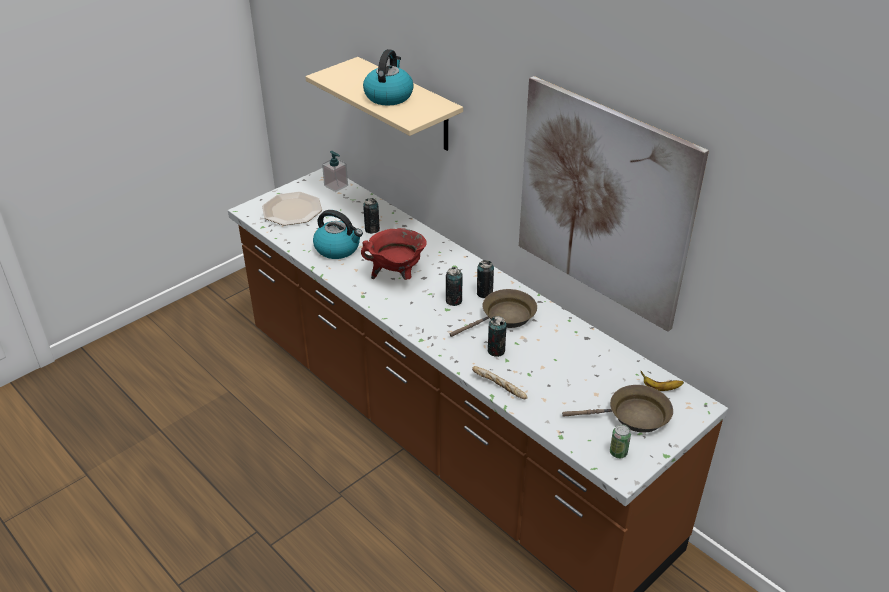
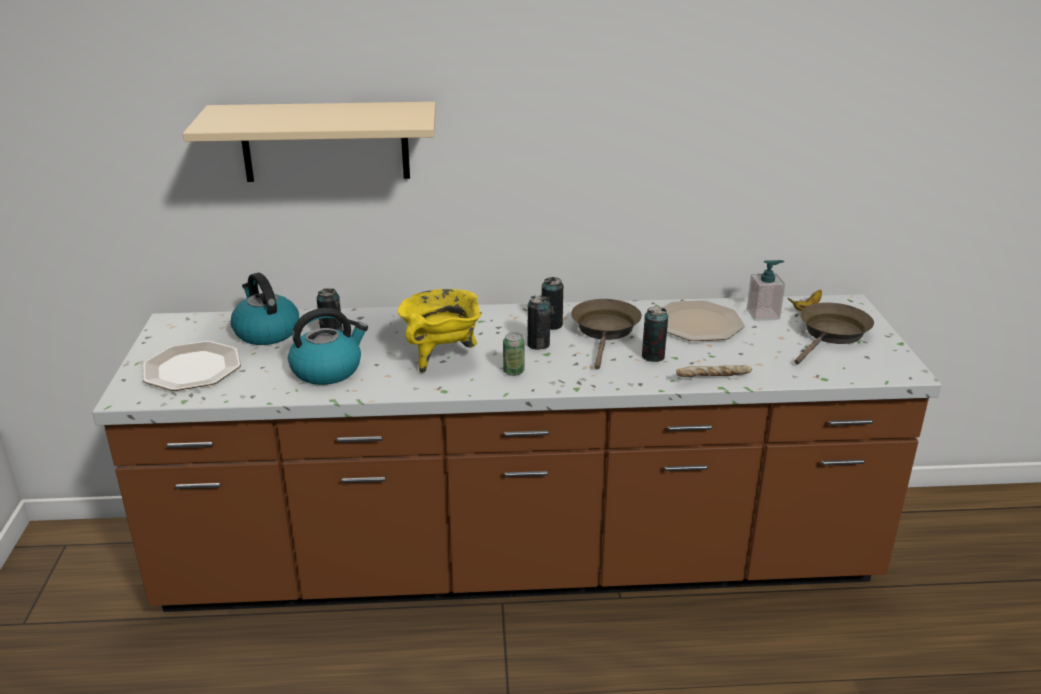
camera: 50 degrees left, 10 degrees down
(336, 186) = (204, 323): soap dispenser -> soap dispenser (763, 314)
(388, 96) = (336, 116): kettle -> kettle (266, 332)
(397, 275) = (442, 357): red cooking pot -> yellow cooking pot
(566, 349) = (698, 323): none -> plate
(603, 203) = (676, 135): picture -> none
(618, 453) = (876, 362): can -> can (513, 371)

